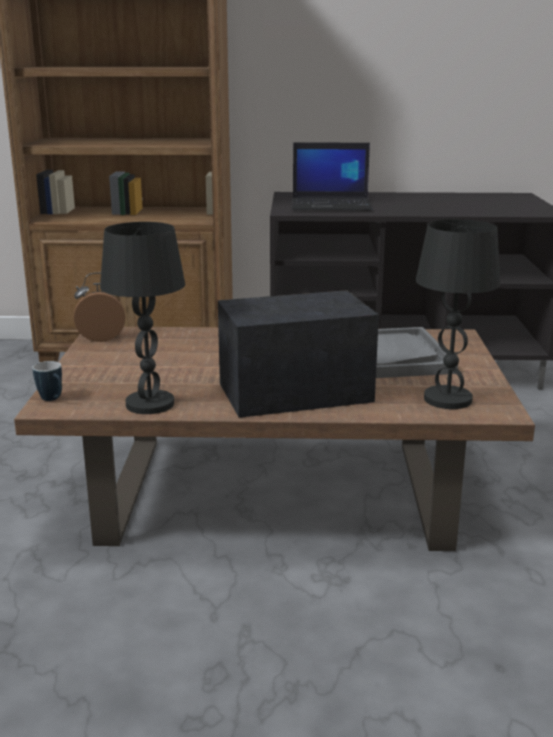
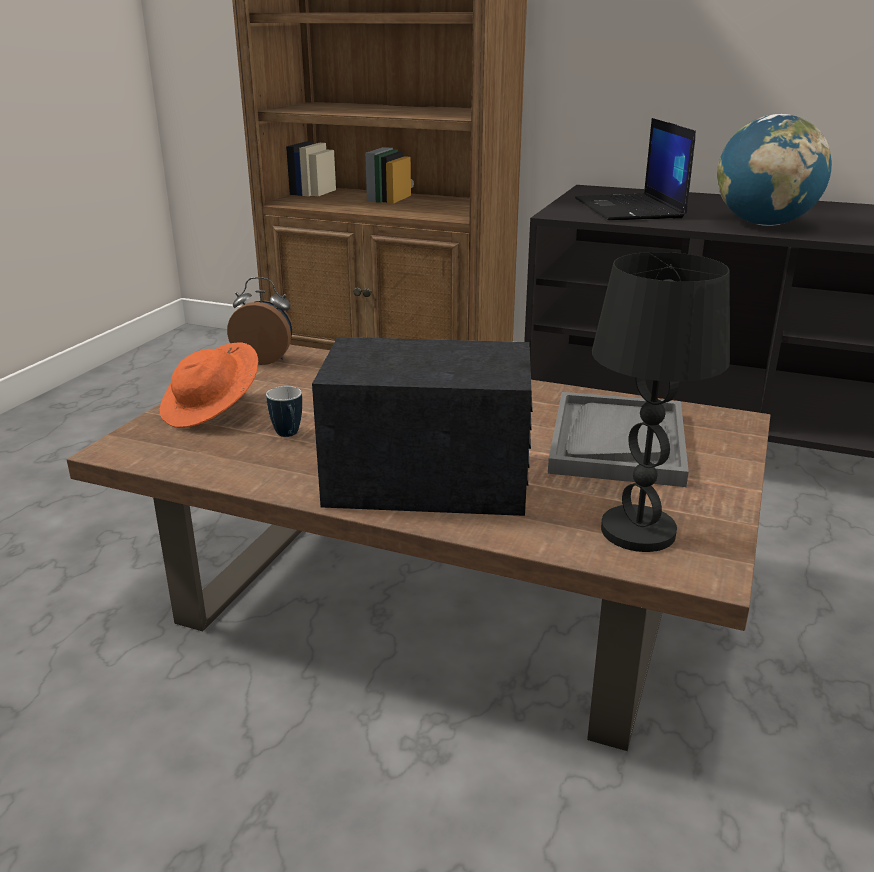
camera: 20 degrees right, 5 degrees up
(53, 400) = (131, 439): mug -> mug (289, 435)
(96, 374) = (212, 410): none -> orange hat
(150, 404) = (232, 465): black table lamp -> none
(332, 205) = (630, 209): laptop -> laptop turned 60 degrees clockwise
(428, 209) = (764, 224): none -> globe

